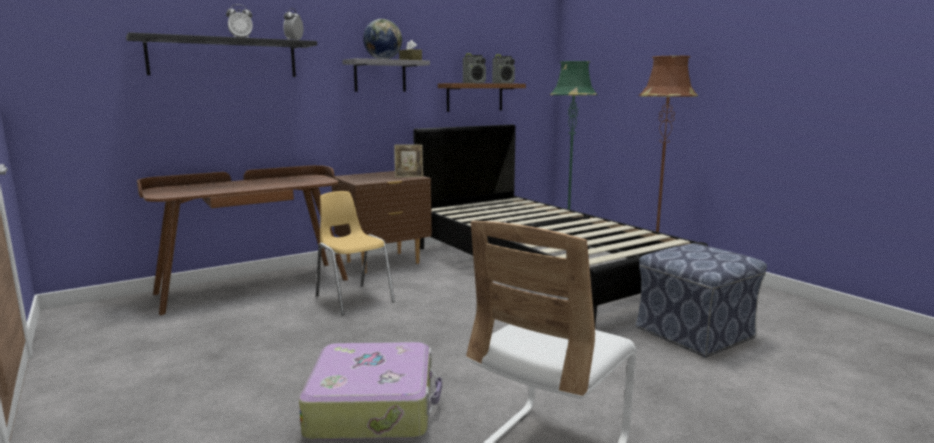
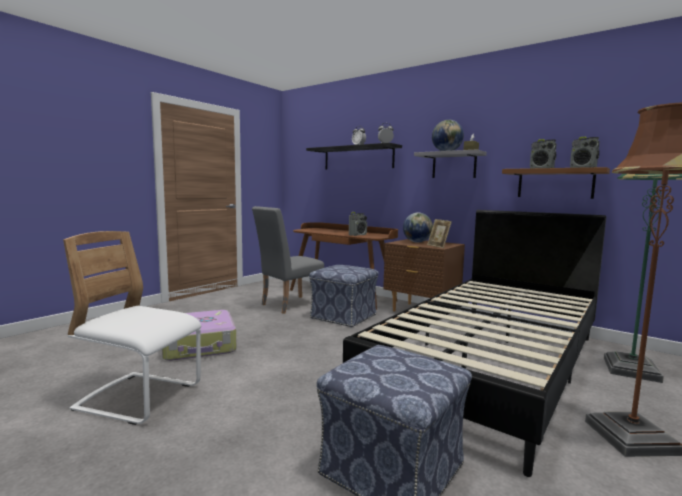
camera: 70 degrees right, 5 degrees down
(250, 325) = (288, 305): none -> grey chair
(290, 183) = (358, 235): none -> radio
(354, 299) = (344, 316): yellow chair -> ottoman
(368, 177) = (417, 242): none -> globe

